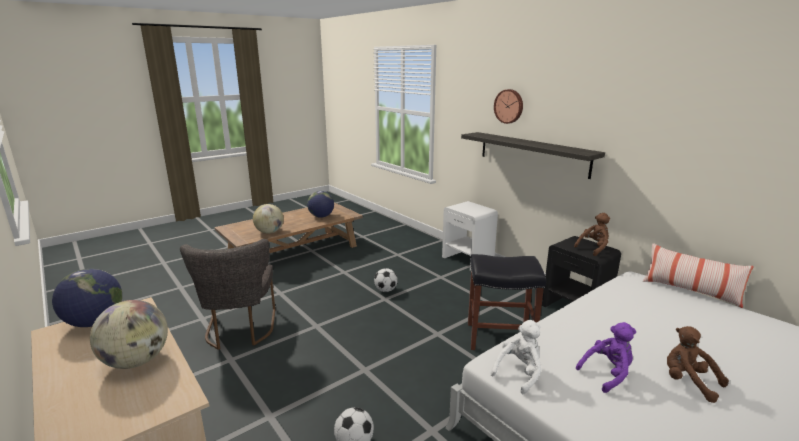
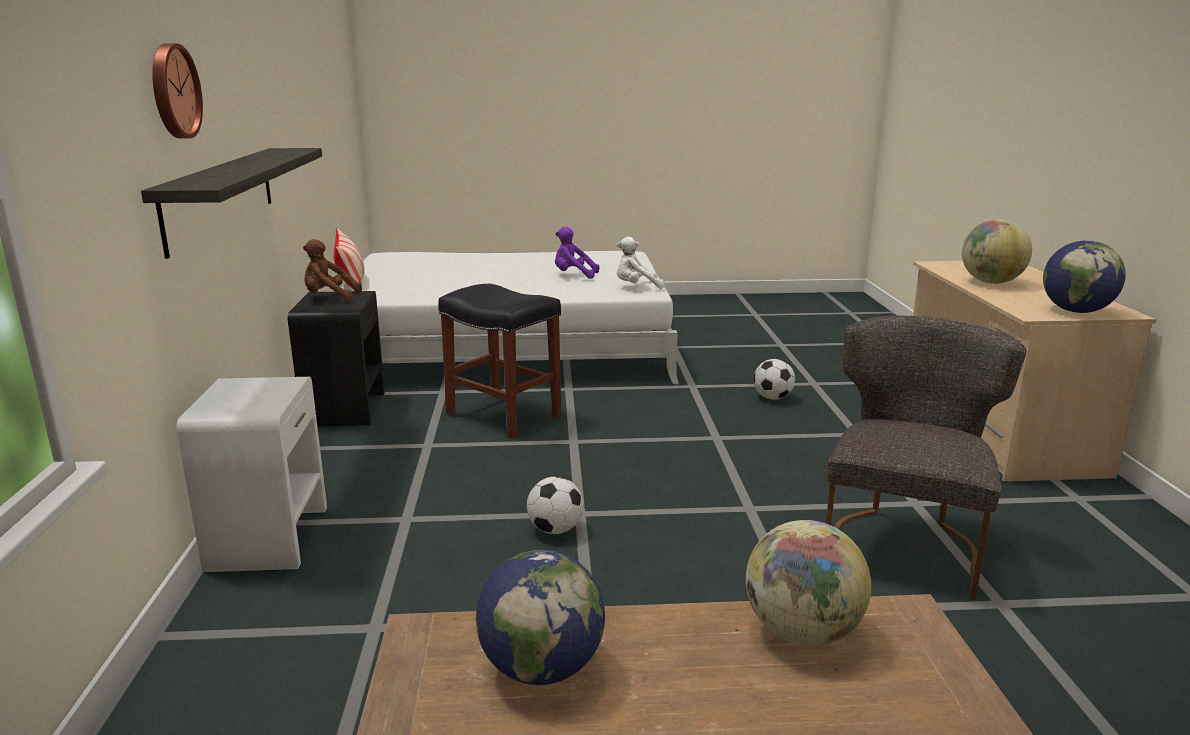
camera: 145 degrees left, 0 degrees up
(688, 382) = (530, 266): brown plush toy -> none

